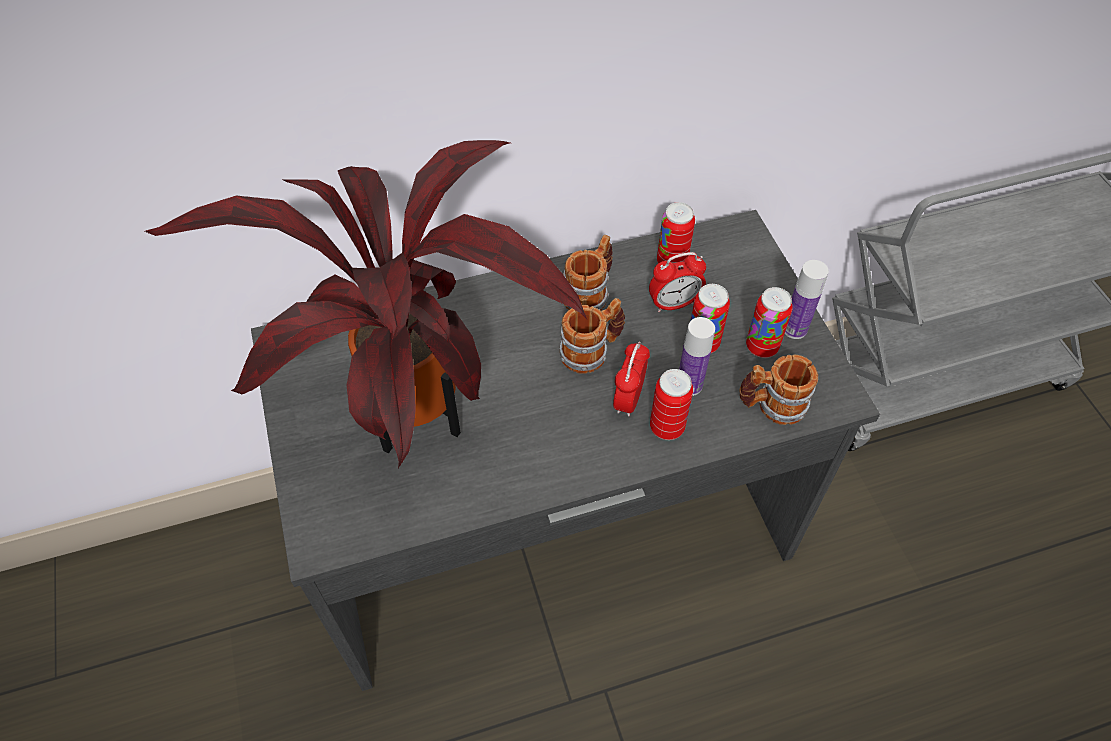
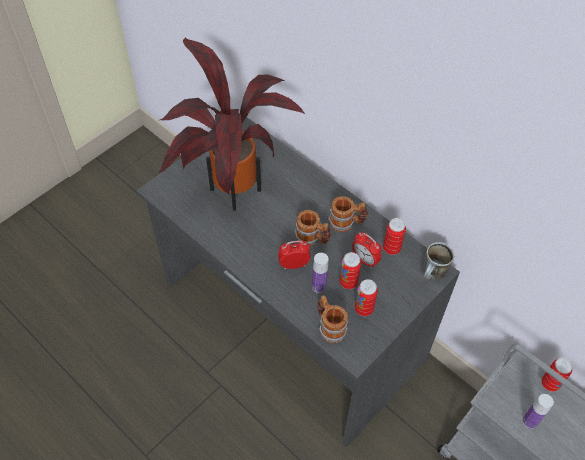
camera: 60 degrees right, 0 degrees up
(667, 427) = (288, 287): can -> can (550, 383)
(746, 240) = (433, 275): none -> mug
(794, 329) = (386, 319): bottle -> bottle (530, 421)

